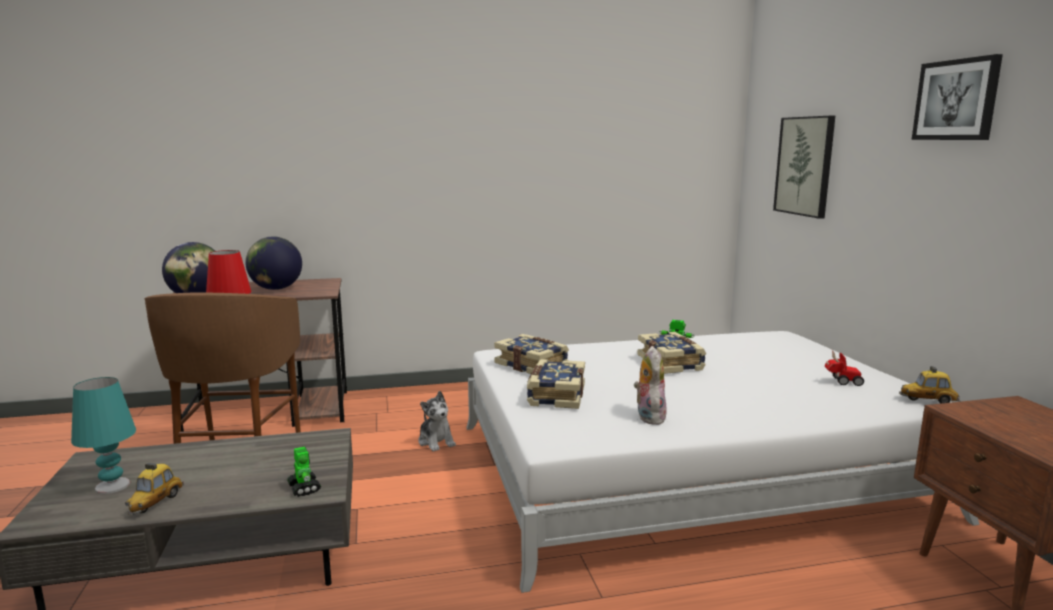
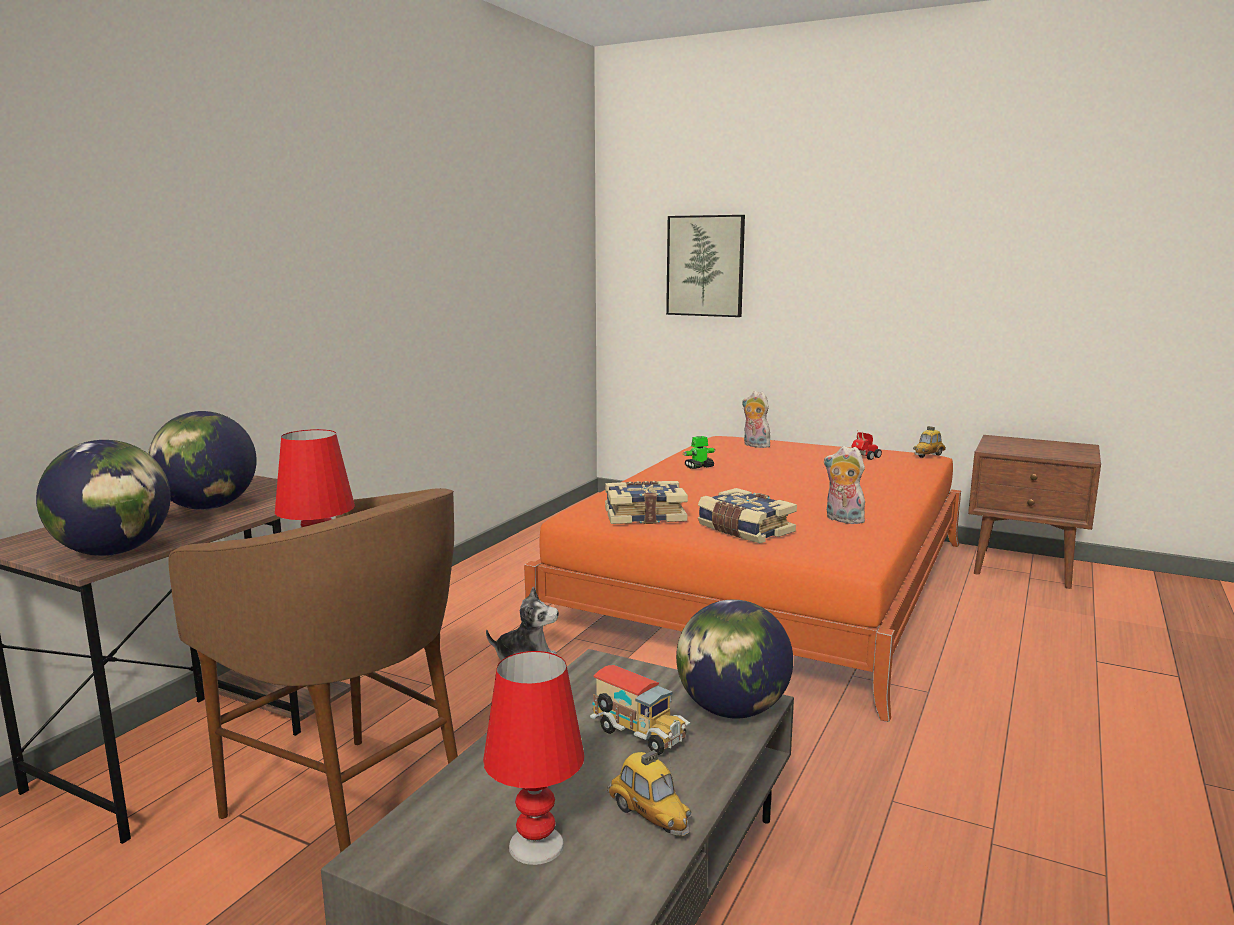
camera: 50 degrees left, 0 degrees up
(112, 486) = (536, 846): turquoise table lamp -> red table lamp
(247, 473) = (638, 736): none -> toy truck
(304, 488) = (731, 710): toy robot -> globe
(671, 363) = (738, 478): book -> none
(685, 469) = (768, 584): white bed -> orange bed
(785, 346) = (754, 445): none -> plush toy
(956, 100) = (892, 204): picture -> none

